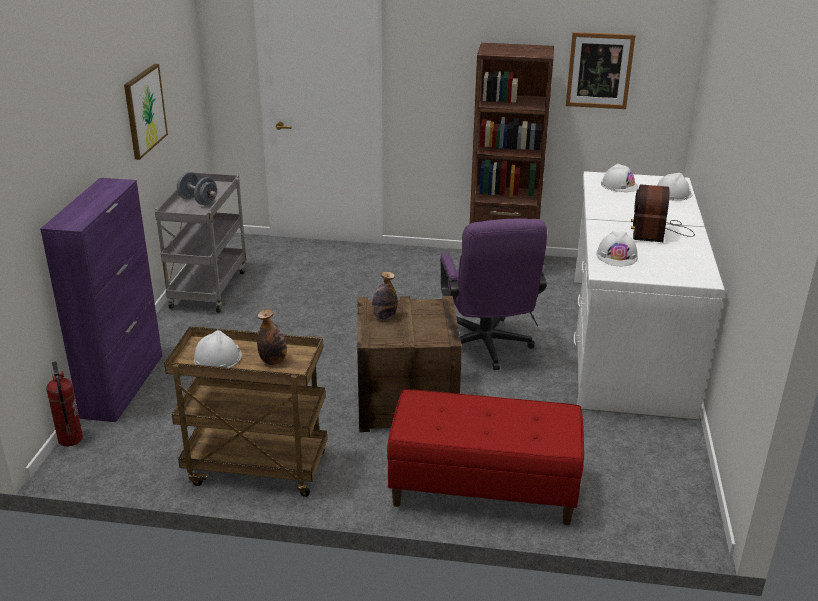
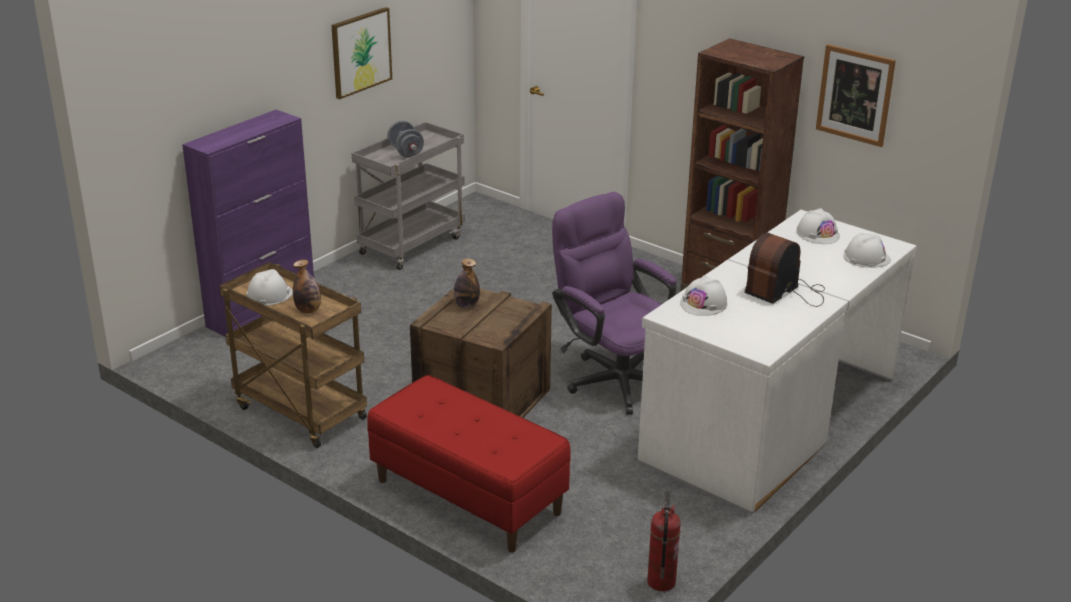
camera: 30 degrees right, 0 degrees up
(70, 439) = (184, 341): fire extinguisher -> fire extinguisher (660, 582)
(486, 348) = (613, 377): purple office chair -> purple office chair turned 120 degrees clockwise

